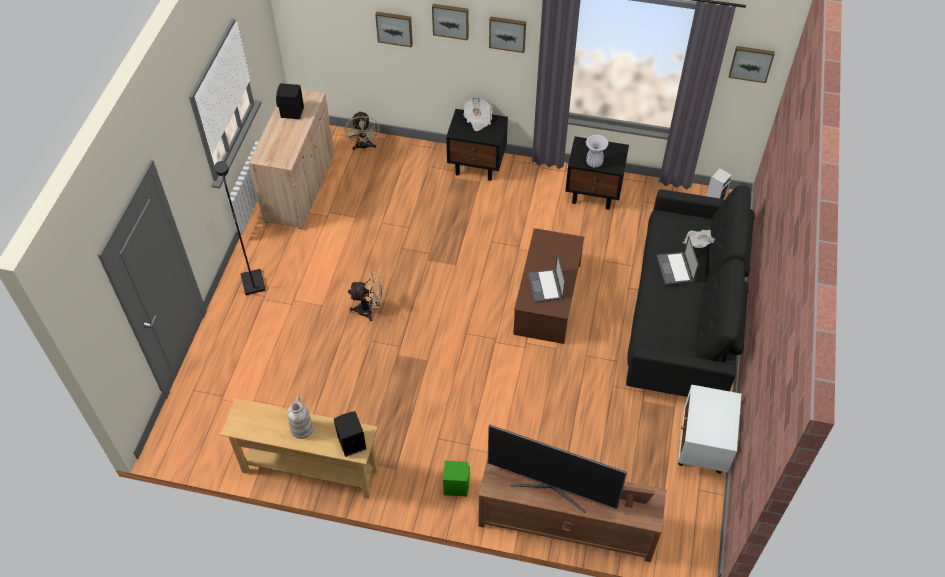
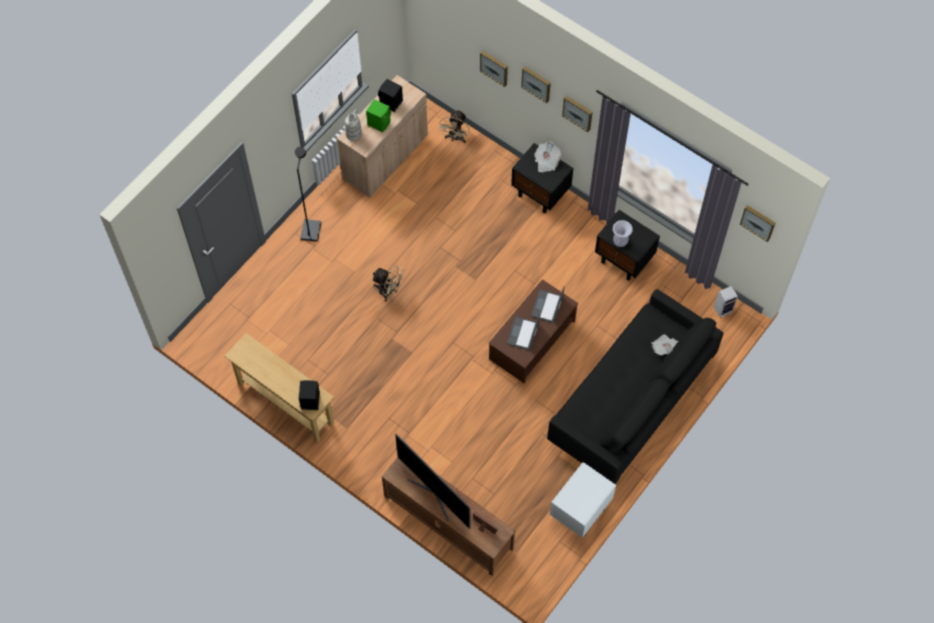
camera: 25 degrees right, 10 degrees up
(301, 428) = (281, 375): white vase -> white vase (353, 133)
(456, 485) = (384, 459): green speaker -> green speaker (379, 122)
(675, 269) = (631, 363): laptop -> laptop (547, 307)

